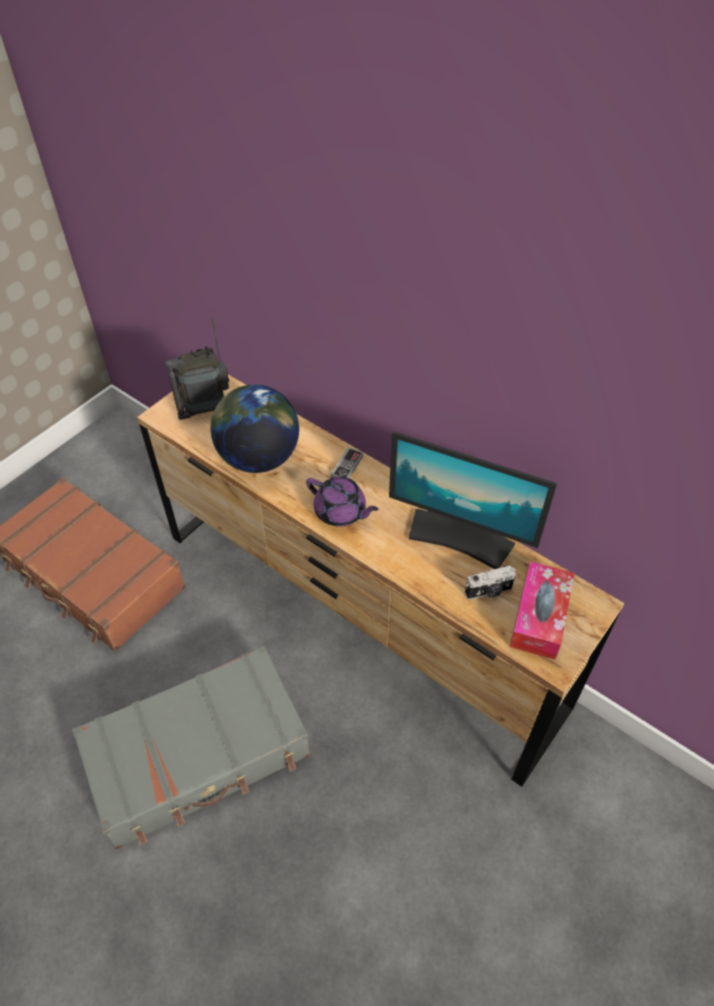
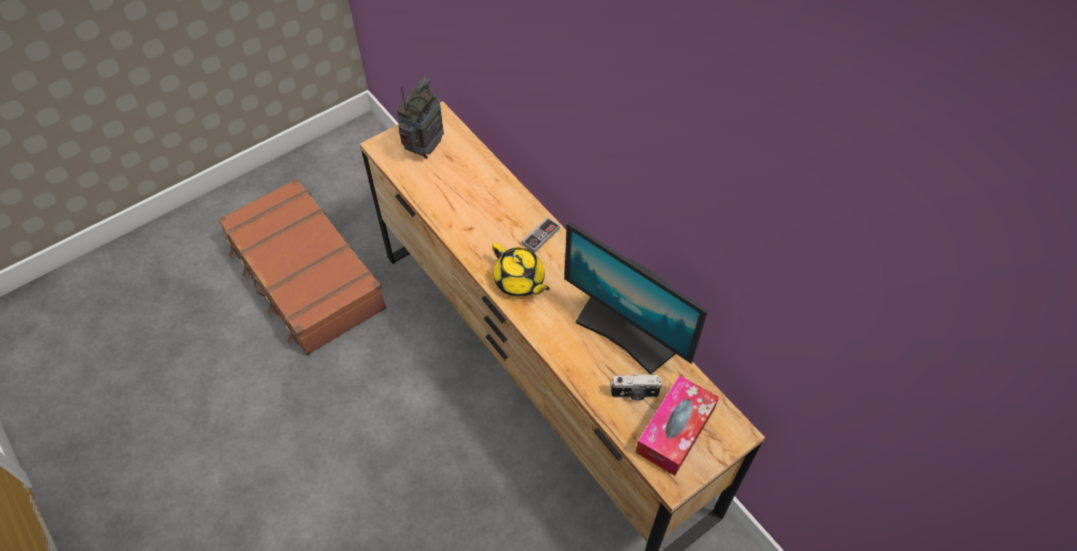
camera: 15 degrees right, 5 degrees up
(199, 754) = (356, 471): grey suitcase -> none
(205, 408) = (425, 148): radio -> radio turned 120 degrees clockwise
(258, 458) = (459, 209): globe -> none
(341, 512) = (520, 281): purple teapot -> yellow teapot

